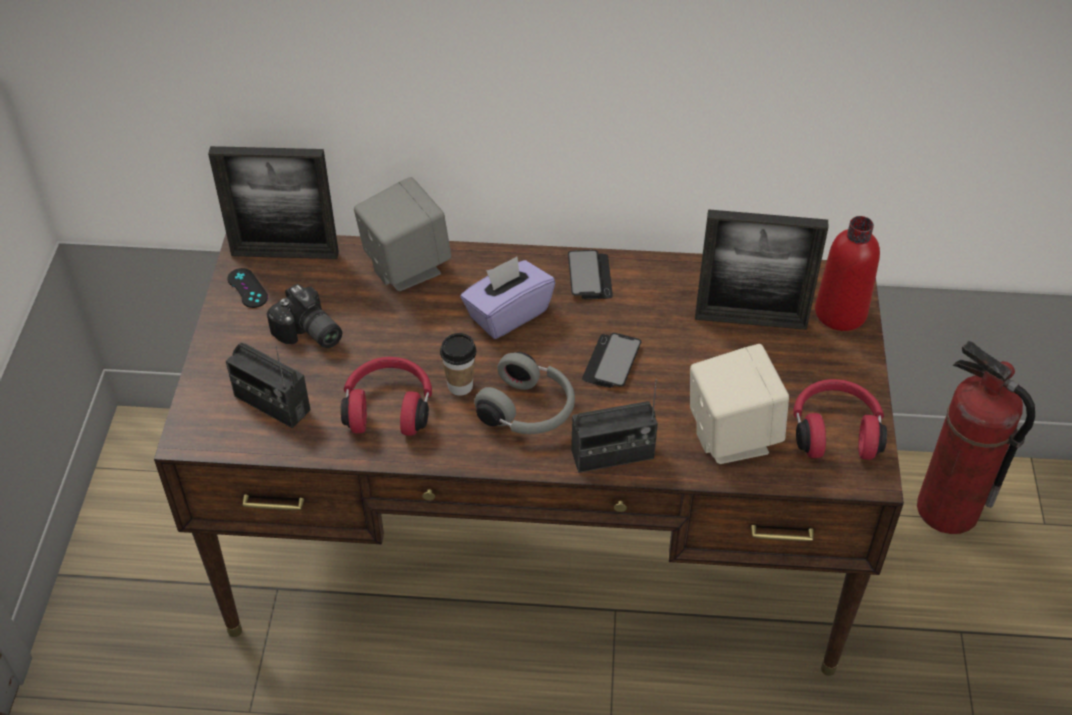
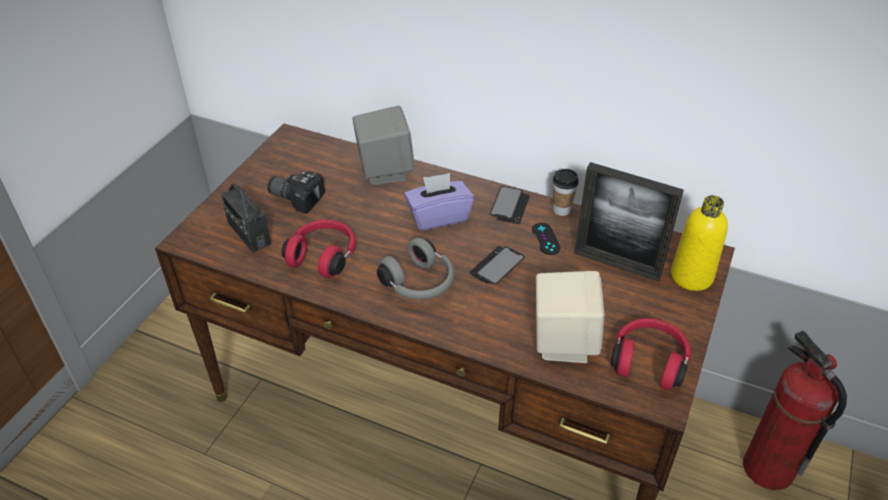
camera: 20 degrees right, 5 degrees down
(247, 288) = (275, 160): black game controller -> black game controller (545, 239)
(285, 253) = (311, 145): picture frame -> none
(308, 334) = (297, 197): camera -> camera turned 135 degrees clockwise
(460, 386) = (380, 255): cup -> cup (561, 210)
(612, 454) = (465, 330): radio -> none
(840, 313) = (691, 276): red bottle -> yellow bottle

